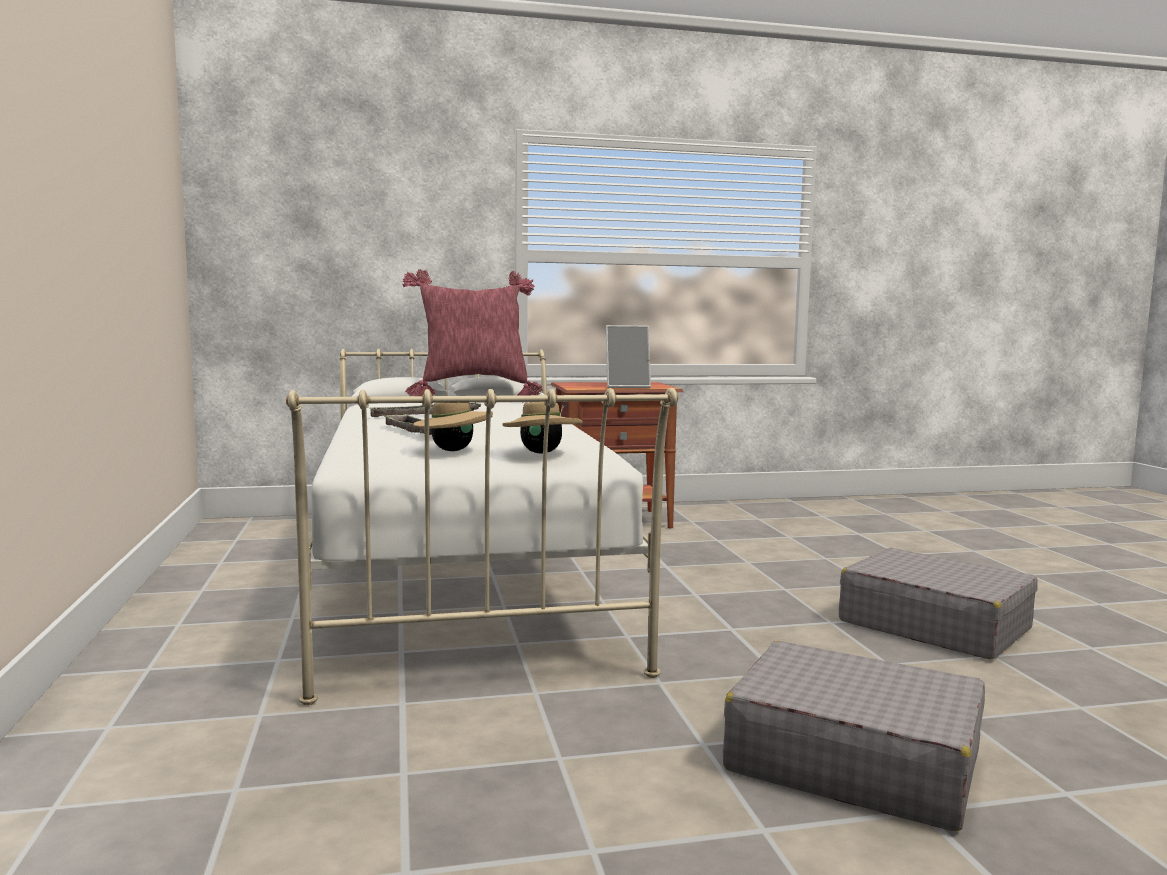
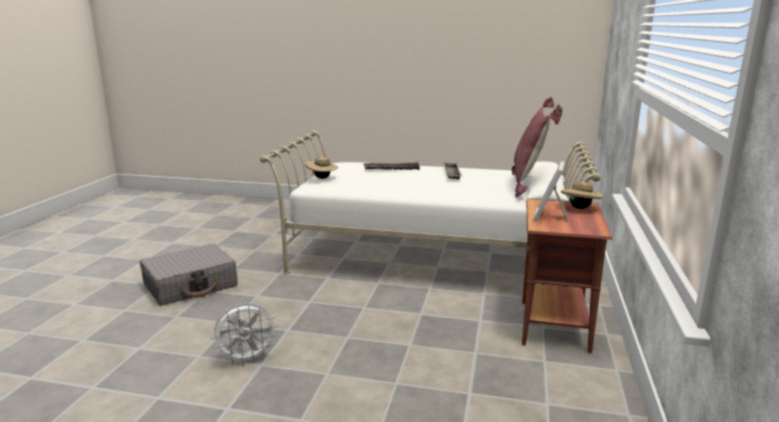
camera: 115 degrees right, 10 degrees up
(453, 450) = (341, 170): beige hat -> beige hat (580, 208)
(933, 625) = (247, 360): grey suitcase -> white fan

